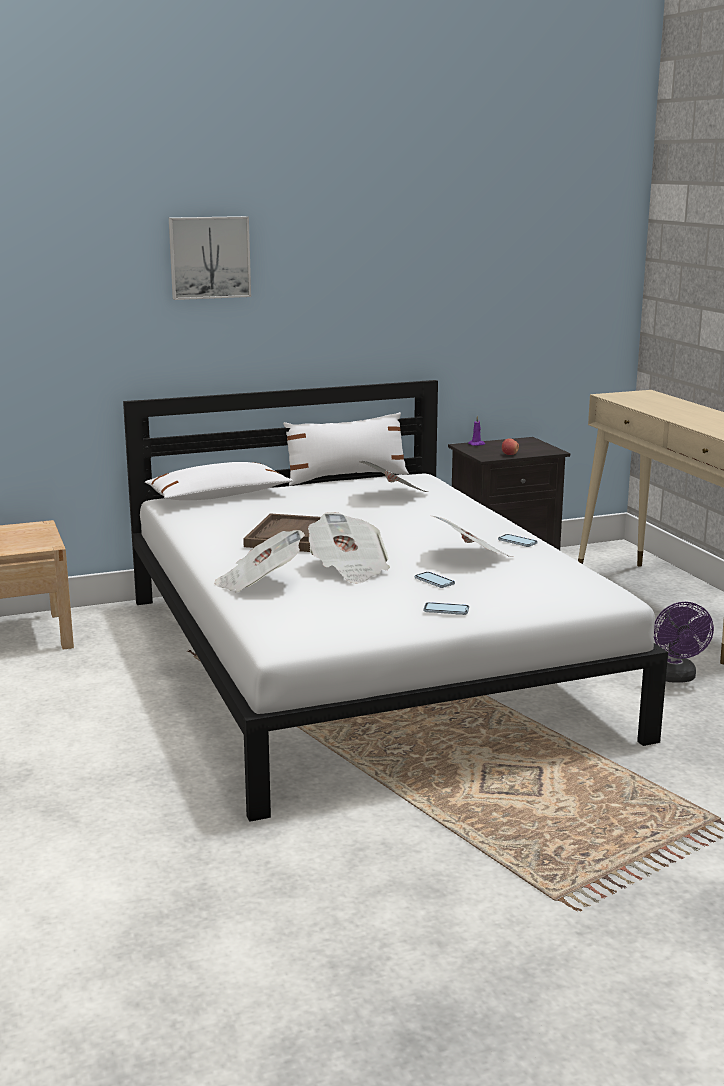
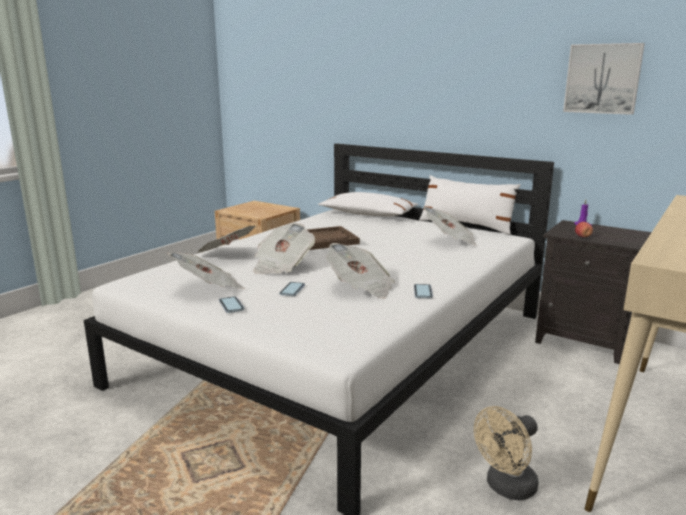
camera: 55 degrees right, 0 degrees up
(209, 257) = (394, 51): picture -> picture (603, 79)
(373, 611) = (209, 289): none -> newspaper
(675, 678) = (506, 488): purple fan -> beige fan

